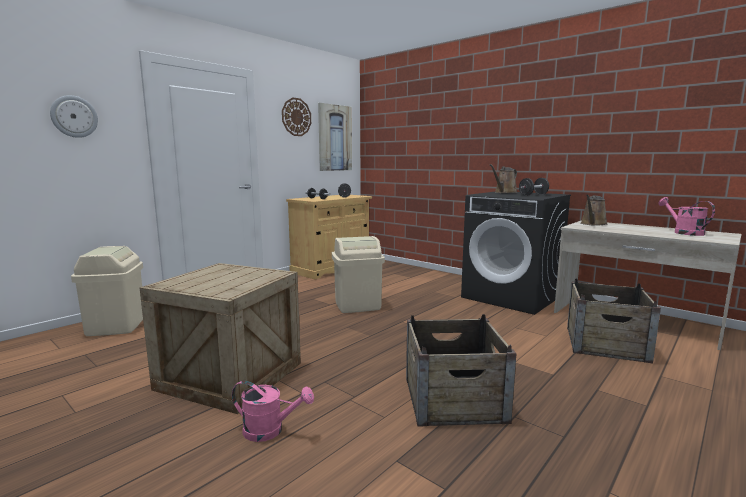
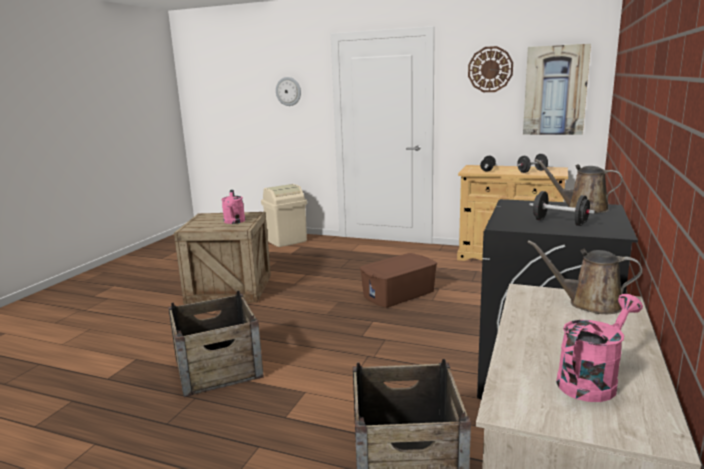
camera: 70 degrees right, 5 degrees up
(270, 431) = (166, 317): pink watering can -> pink watering can (234, 222)
(357, 305) = (399, 294): beige trash can -> brown storage box

